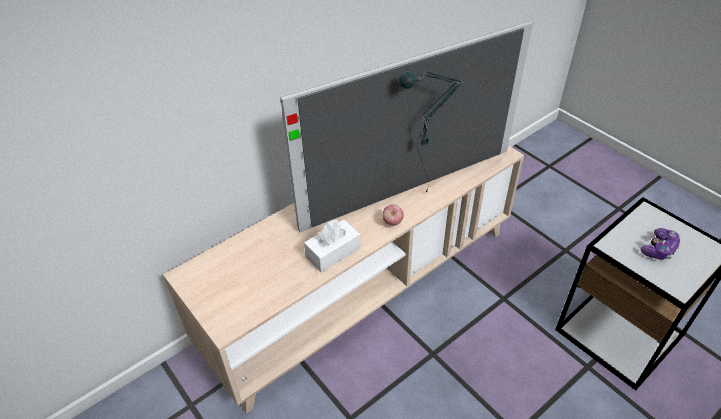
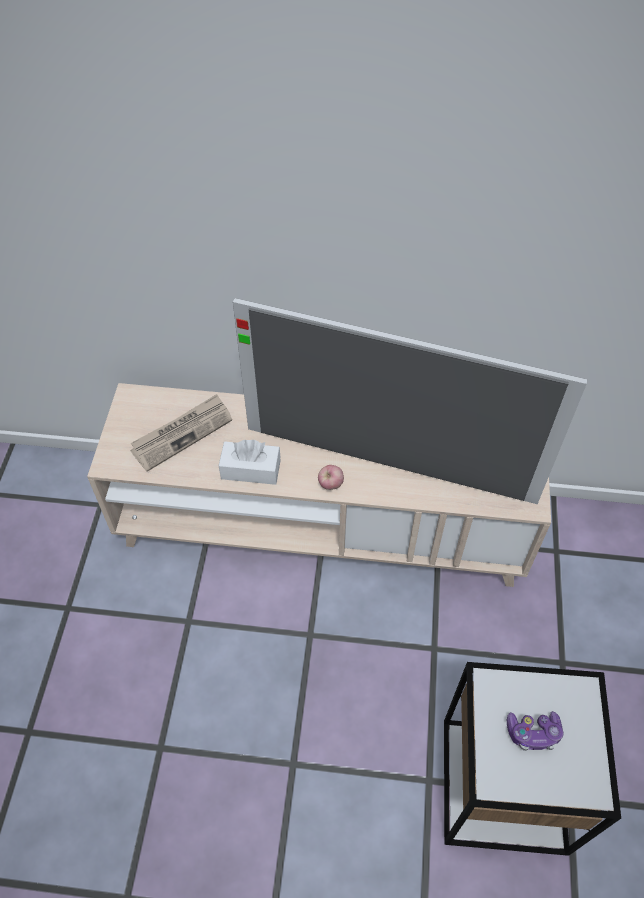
camera: 45 degrees right, 10 degrees up
(257, 268) = (182, 433): none -> newspaper
(422, 199) = (385, 484): table lamp -> none

